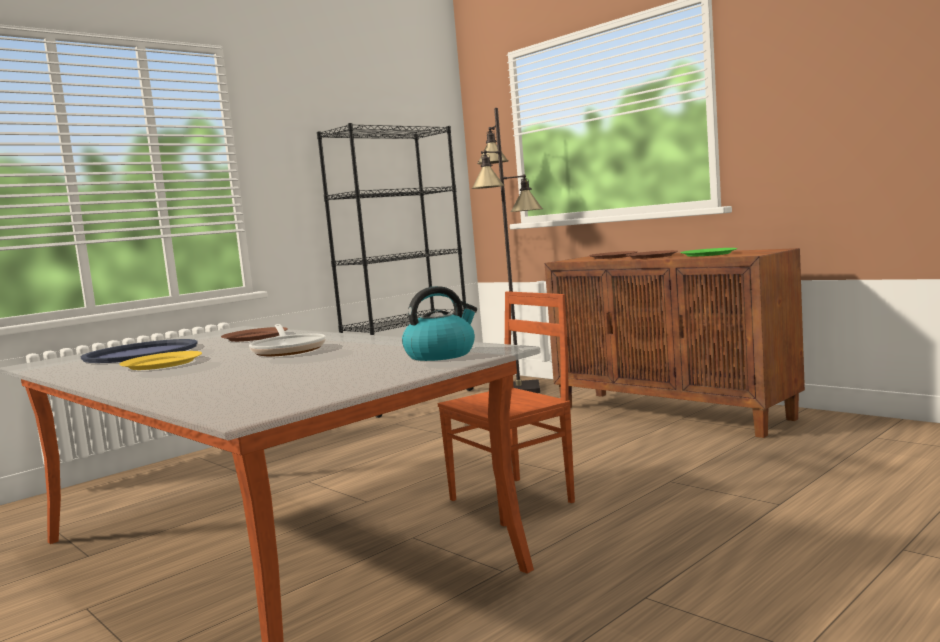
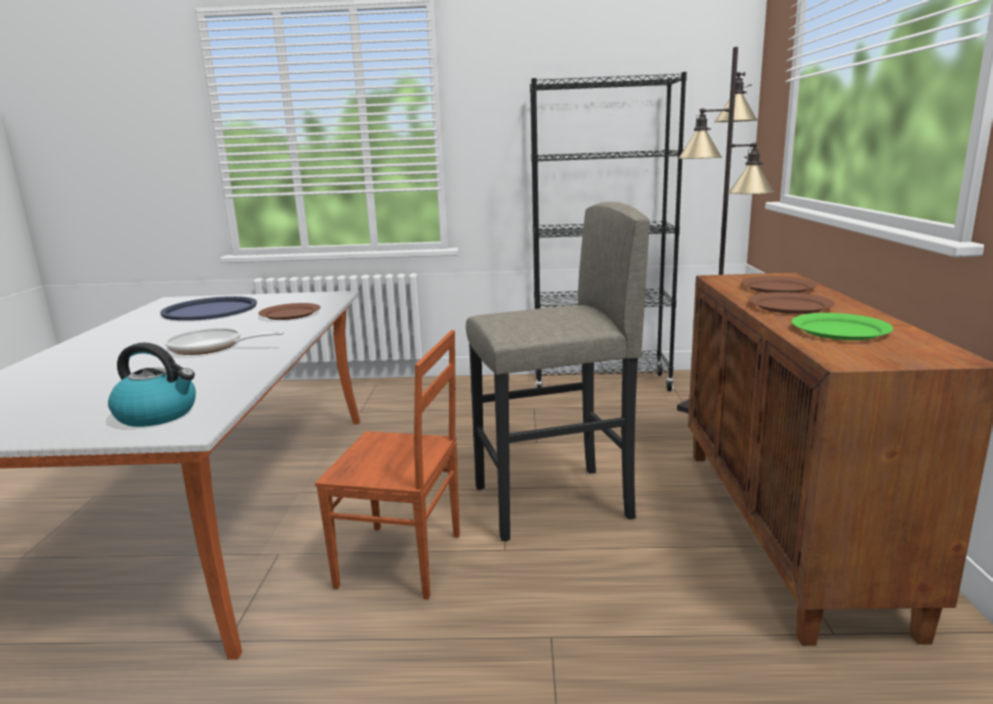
camera: 45 degrees right, 10 degrees up
(161, 364) = (154, 332): yellow plate -> none
(288, 350) = (211, 347): frying pan -> frying pan turned 75 degrees clockwise
(535, 449) = (552, 503): none -> grey stool

